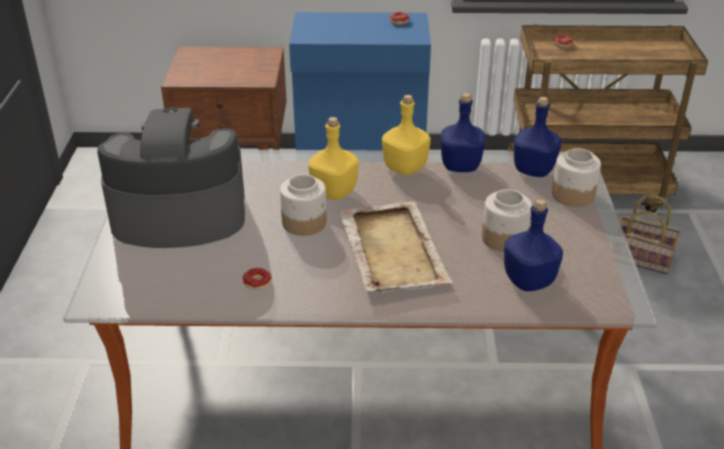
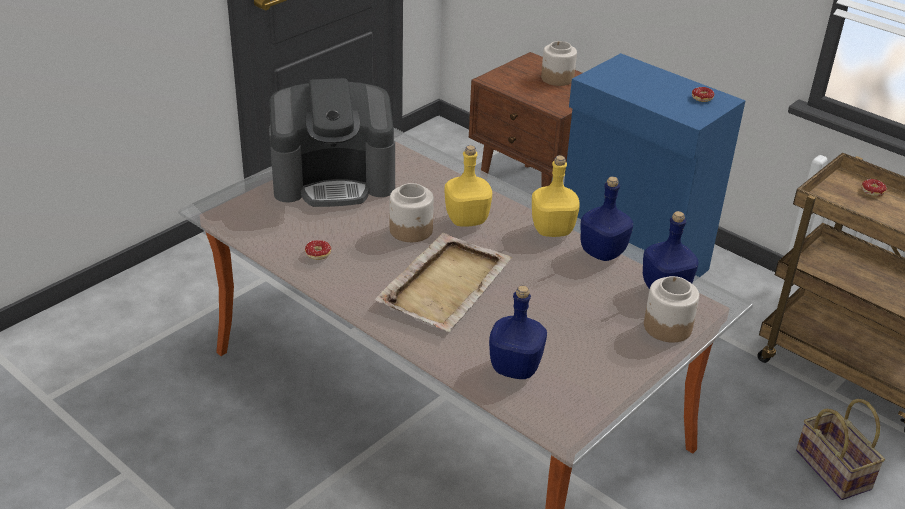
camera: 40 degrees right, 0 degrees up
(178, 215) = (334, 180): coffee machine -> coffee machine turned 135 degrees clockwise
(503, 238) = (547, 326): jar -> jar (557, 78)

